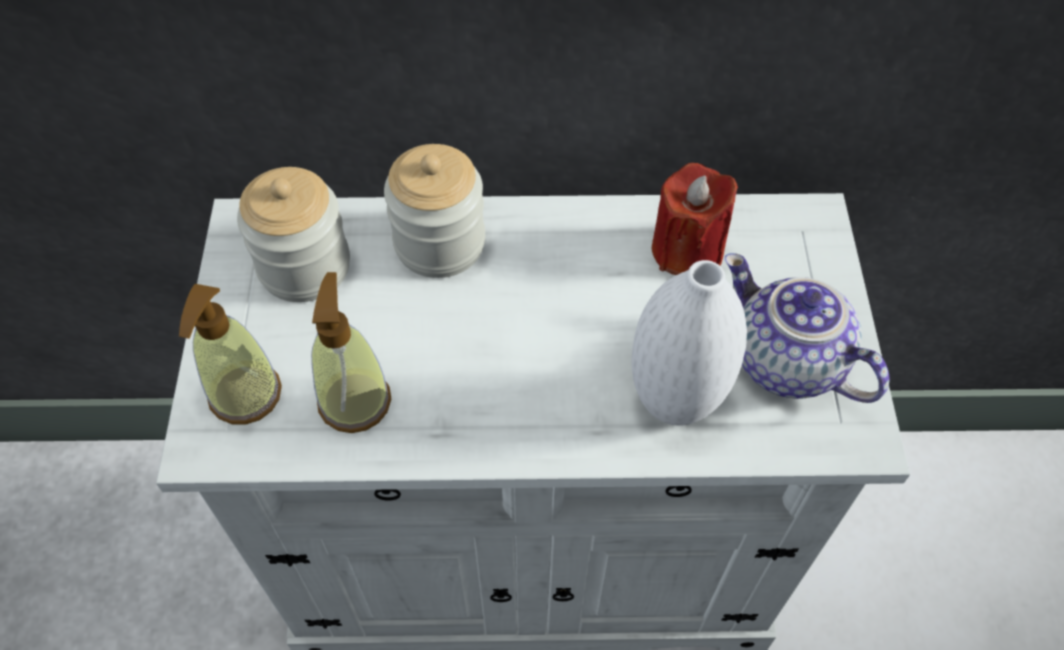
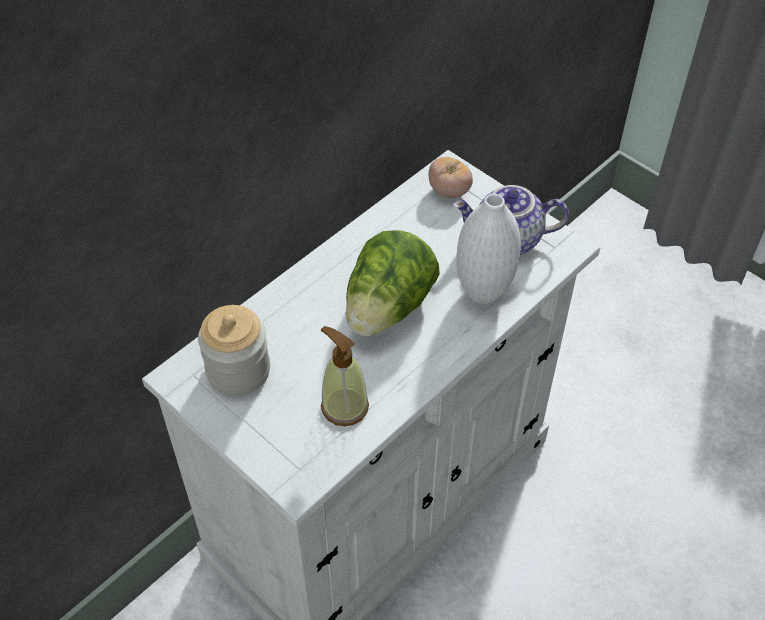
camera: 45 degrees left, 5 degrees down
(245, 394) = (287, 448): soap dispenser -> none
(439, 243) = (293, 307): jar -> none
(538, 328) = (388, 308): none -> lettuce
(687, 250) = (411, 224): red candle -> none
(782, 244) = (449, 191): none -> tomato

